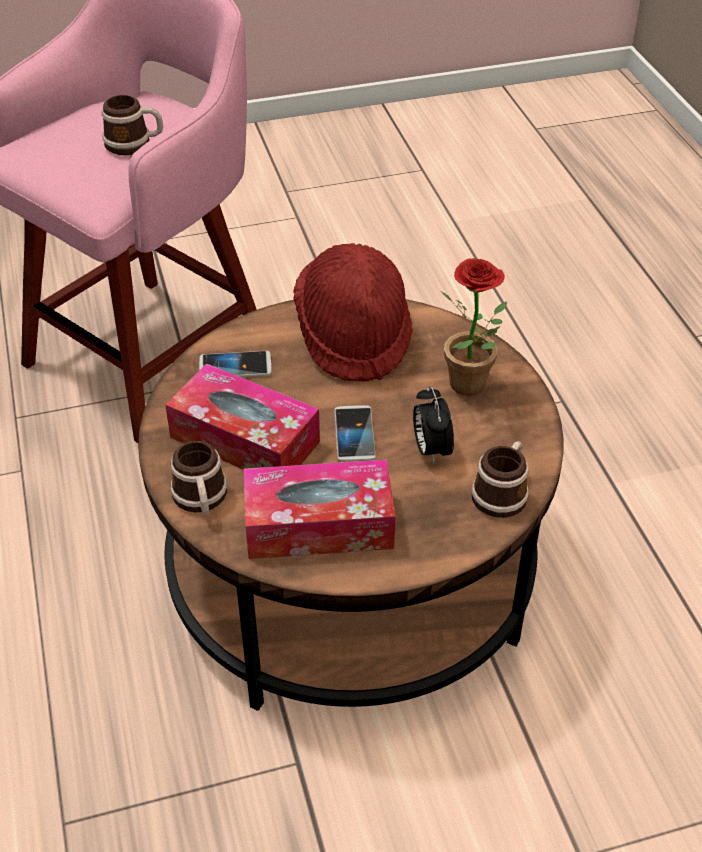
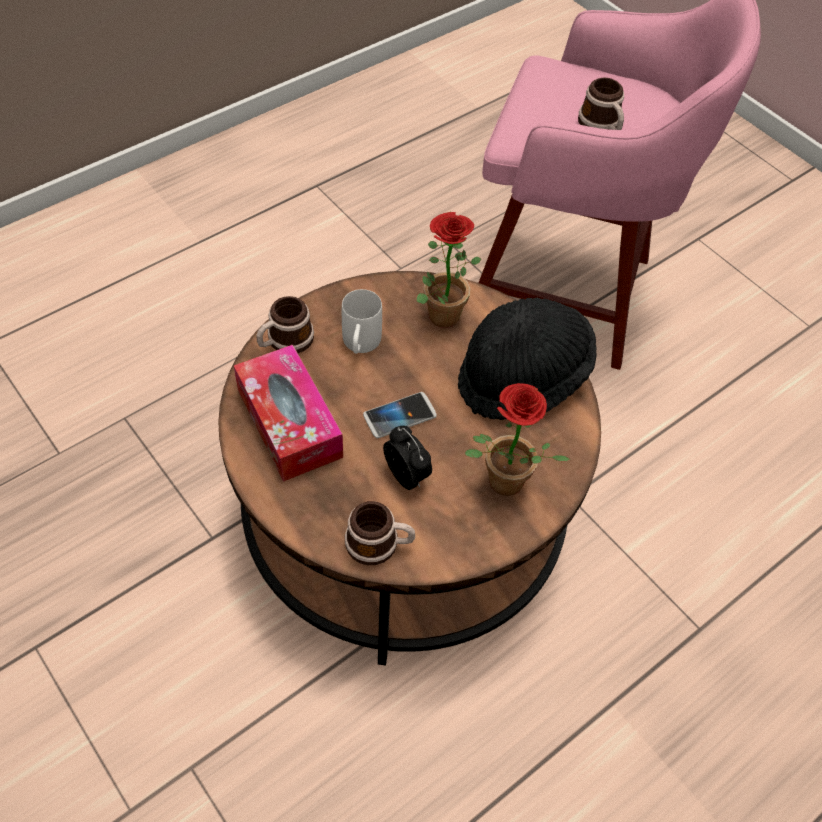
camera: 65 degrees right, 10 degrees up
(235, 366) = (440, 311): phone -> potted plant
(245, 439) = (360, 346): tissue box -> white mug
(353, 335) = (522, 378): red hat -> black hat
(431, 449) = (407, 476): alarm clock -> alarm clock turned 90 degrees clockwise

